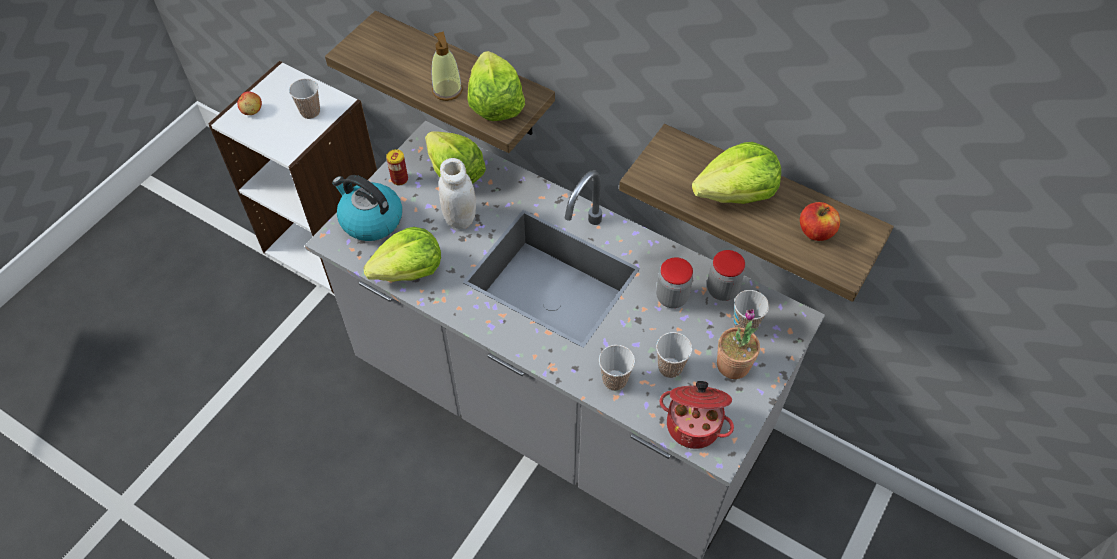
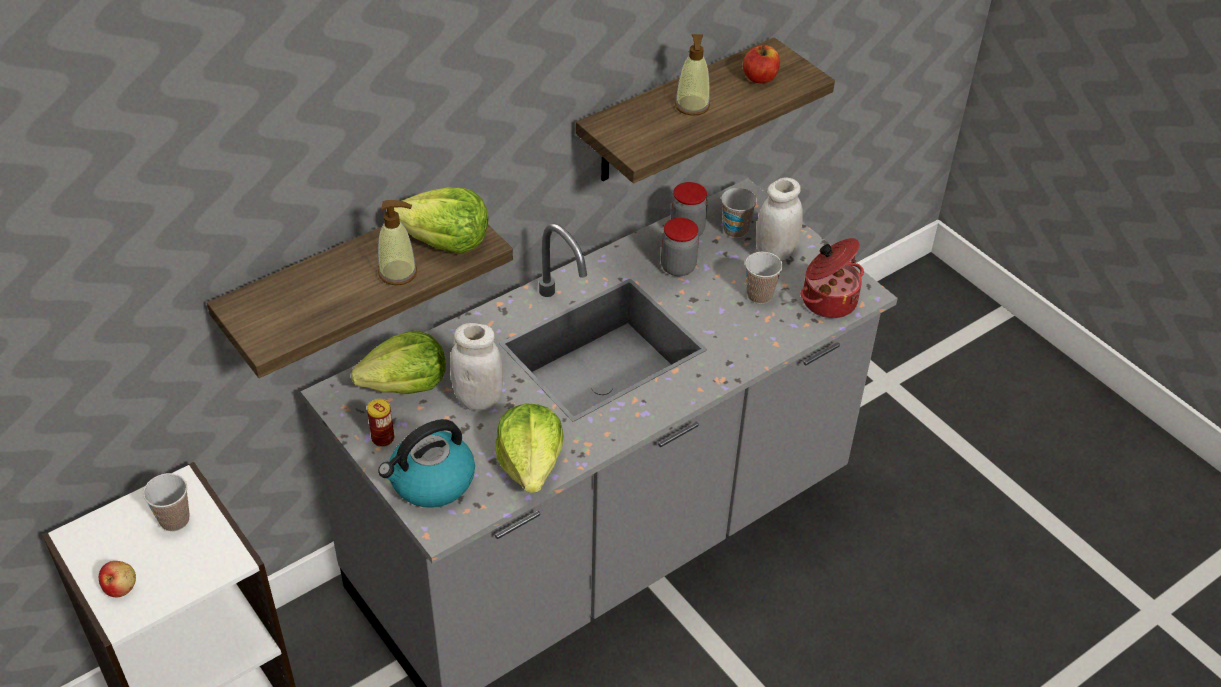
camera: 70 degrees left, 10 degrees down
(614, 380) = (756, 338): cup -> none
(733, 365) = (775, 253): potted plant -> white jar
(736, 193) = (692, 106): lettuce -> soap dispenser

